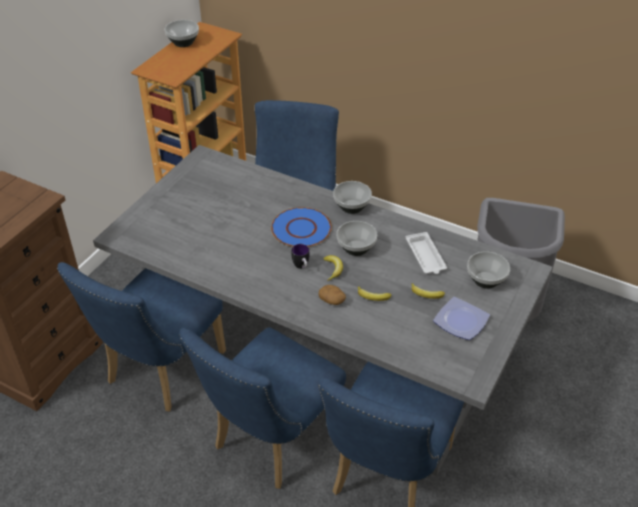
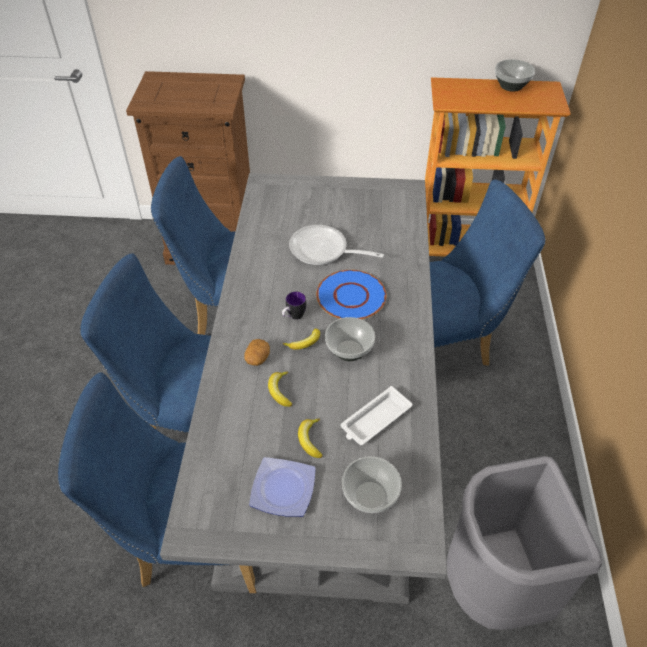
camera: 65 degrees right, 5 degrees up
(238, 227) = (323, 250): none -> frying pan
(352, 206) = (415, 324): bowl -> none

